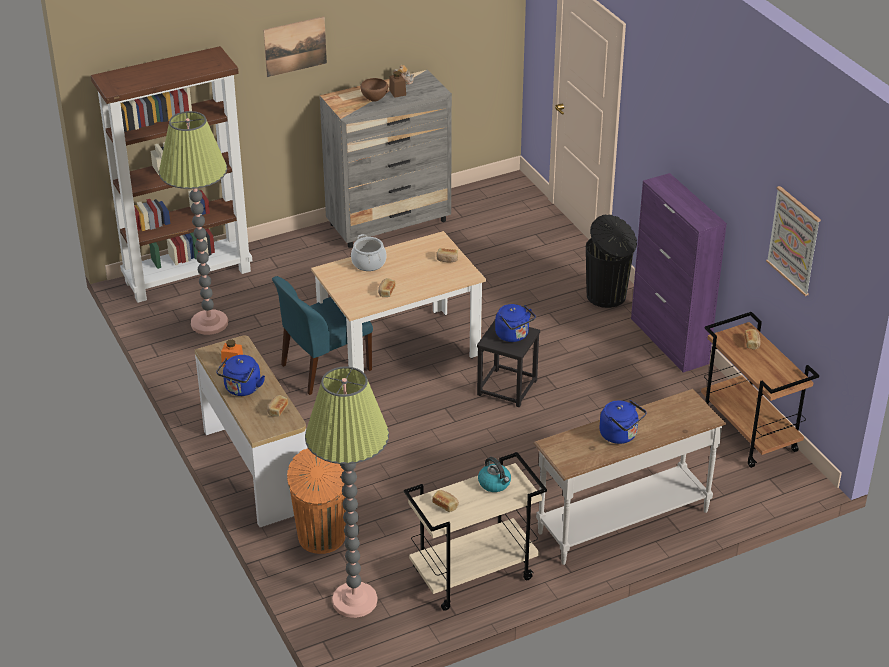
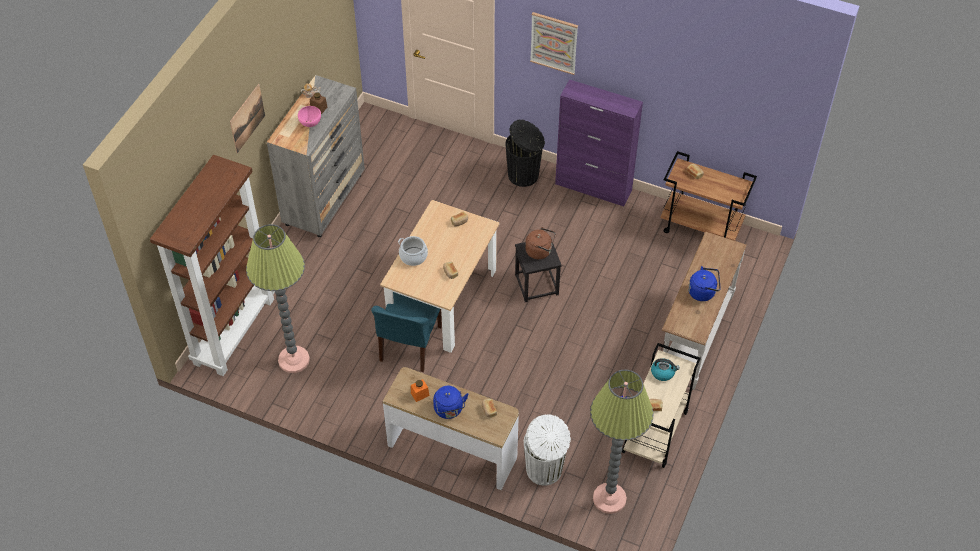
camera: 40 degrees left, 15 degrees up
(321, 538) = (545, 470): orange trash can -> white trash can
(374, 100) = (310, 124): brown bowl -> pink bowl
(513, 335) = (540, 251): blue kettle -> brown kettle
(794, 240) = (720, 100): picture -> picture (554, 43)

